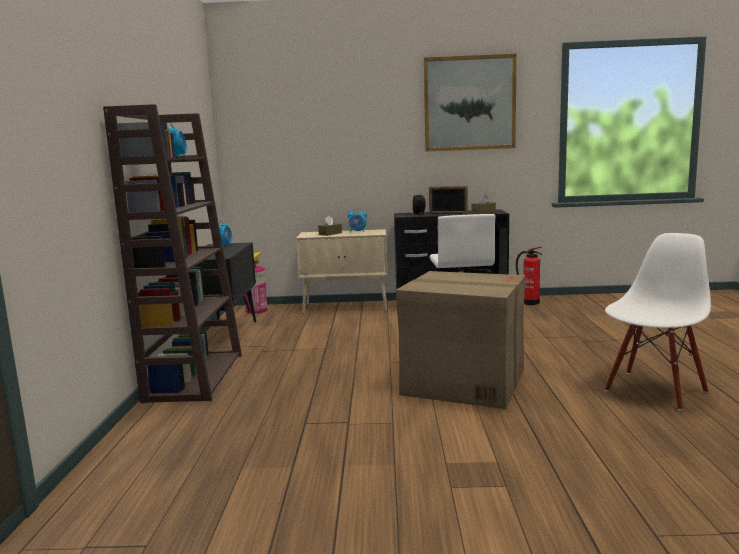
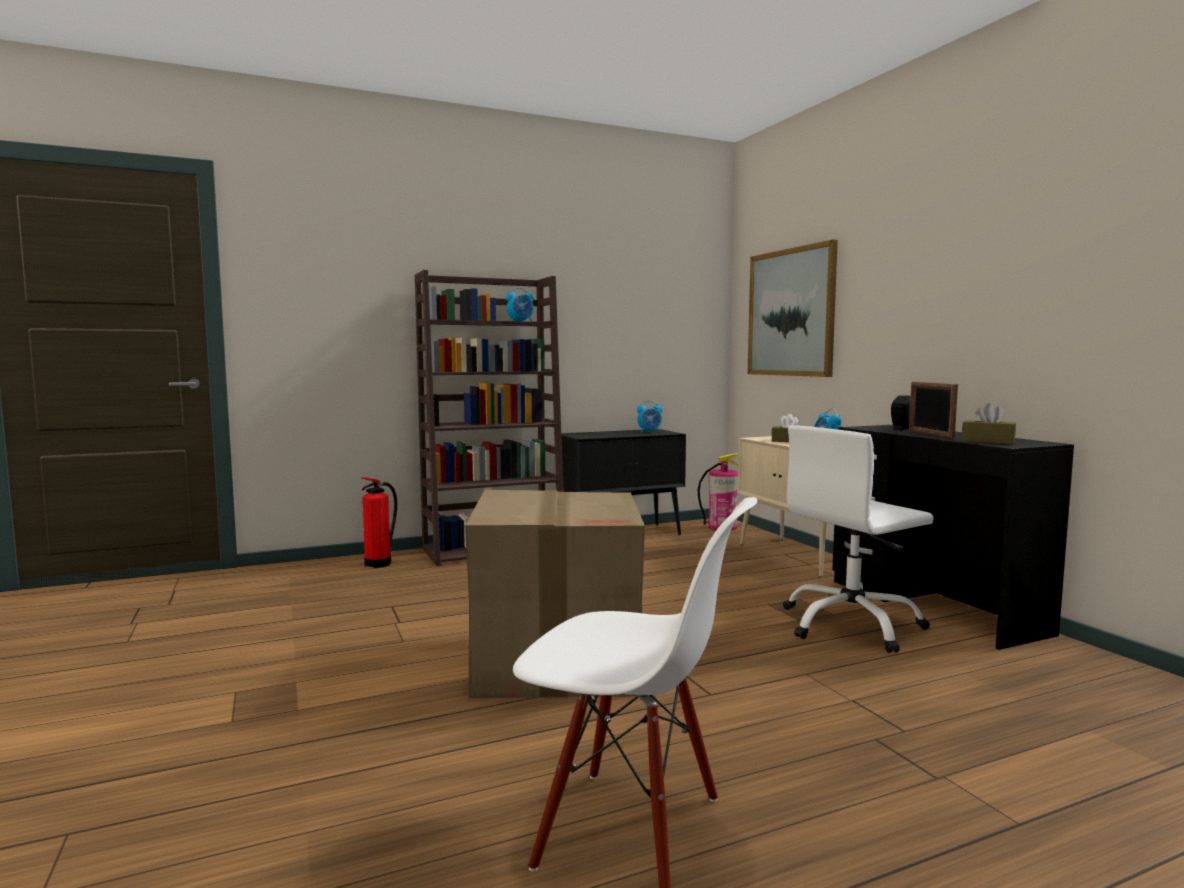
camera: 65 degrees right, 5 degrees down
(469, 103) = (1032, 222): picture -> picture (791, 312)
(529, 302) = (1076, 665): fire extinguisher -> fire extinguisher (380, 563)

